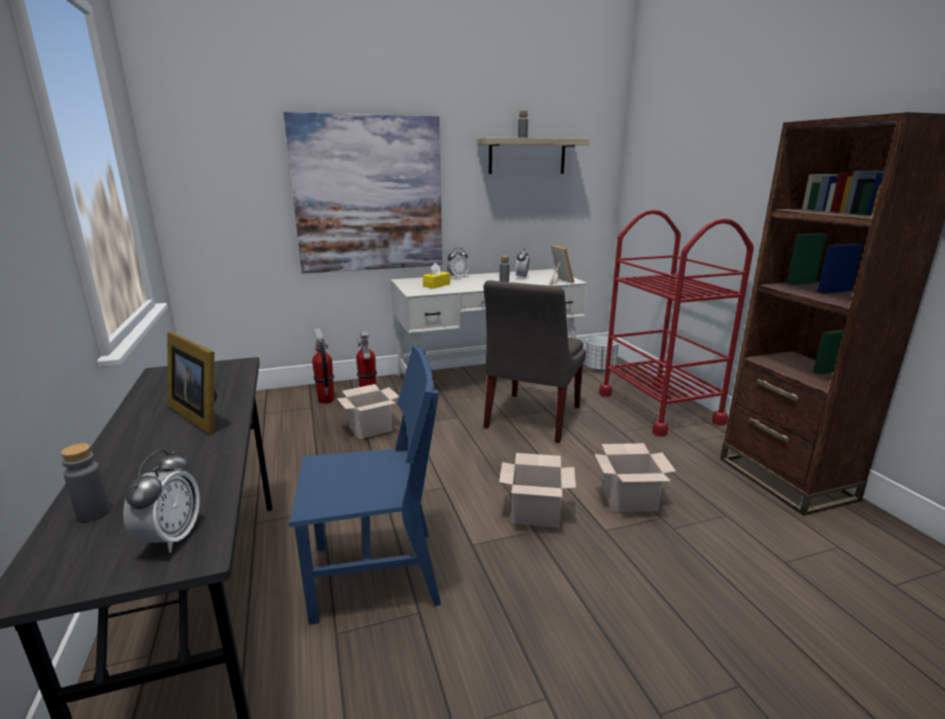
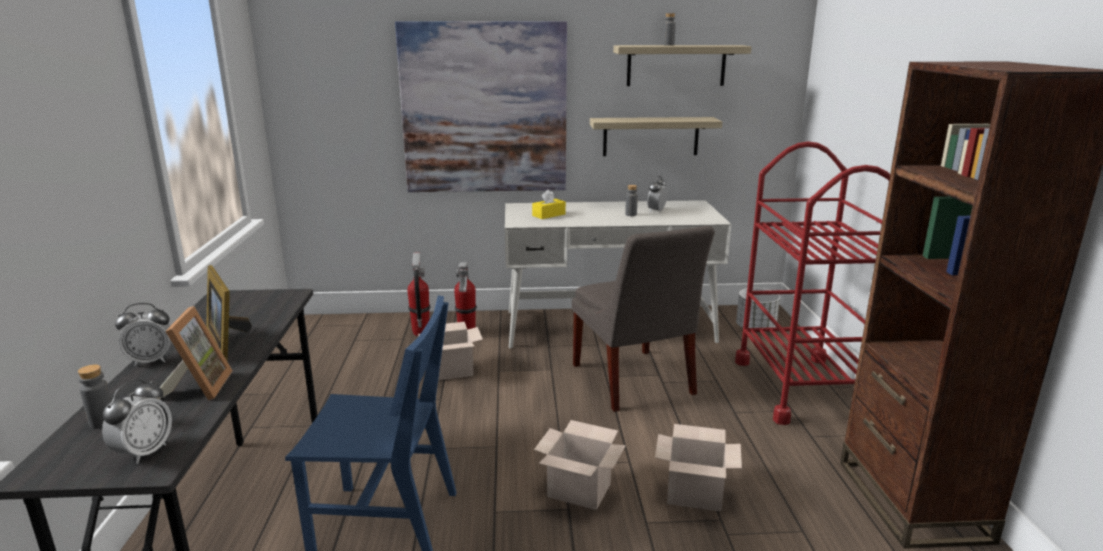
camera: 15 degrees right, 0 degrees up
(457, 277) = (581, 205): alarm clock -> alarm clock (151, 361)
(508, 217) = (650, 136): none -> shelf
(531, 419) = (634, 382): grey chair -> grey chair turned 60 degrees counterclockwise
(558, 281) = (696, 219): picture frame -> picture frame (199, 387)

